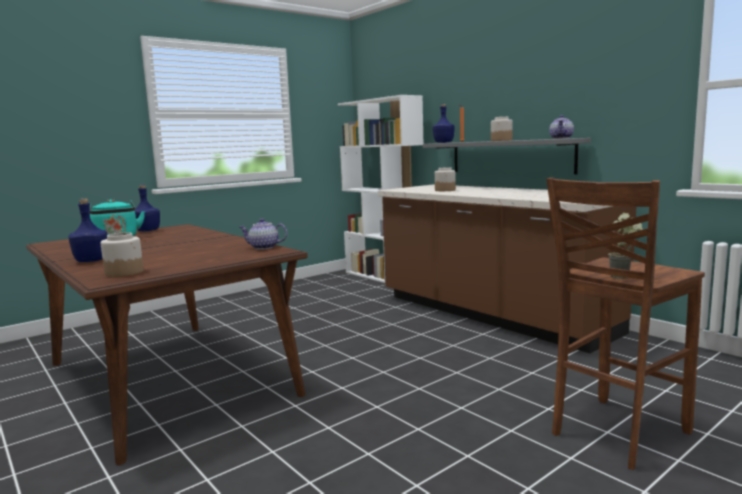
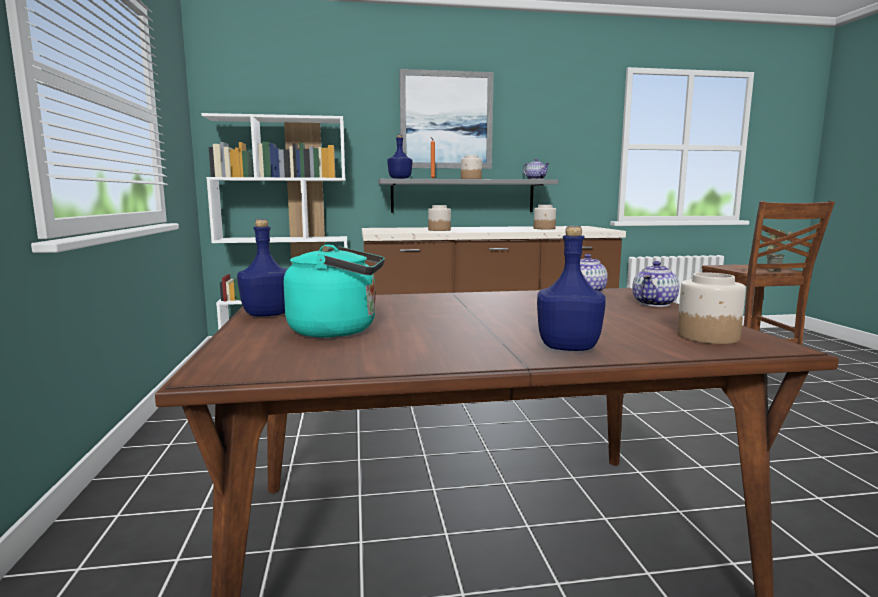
camera: 60 degrees left, 0 degrees up
(229, 259) = (655, 304): none -> teapot
(496, 83) = (446, 120): none -> picture
(538, 194) = (544, 228): none -> jar

